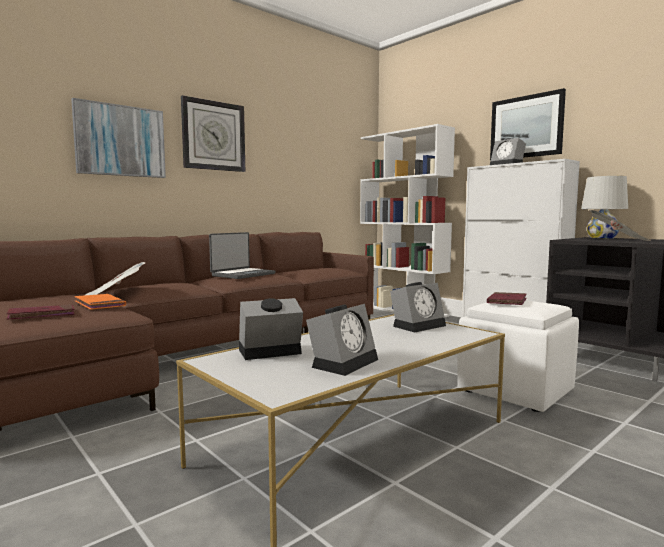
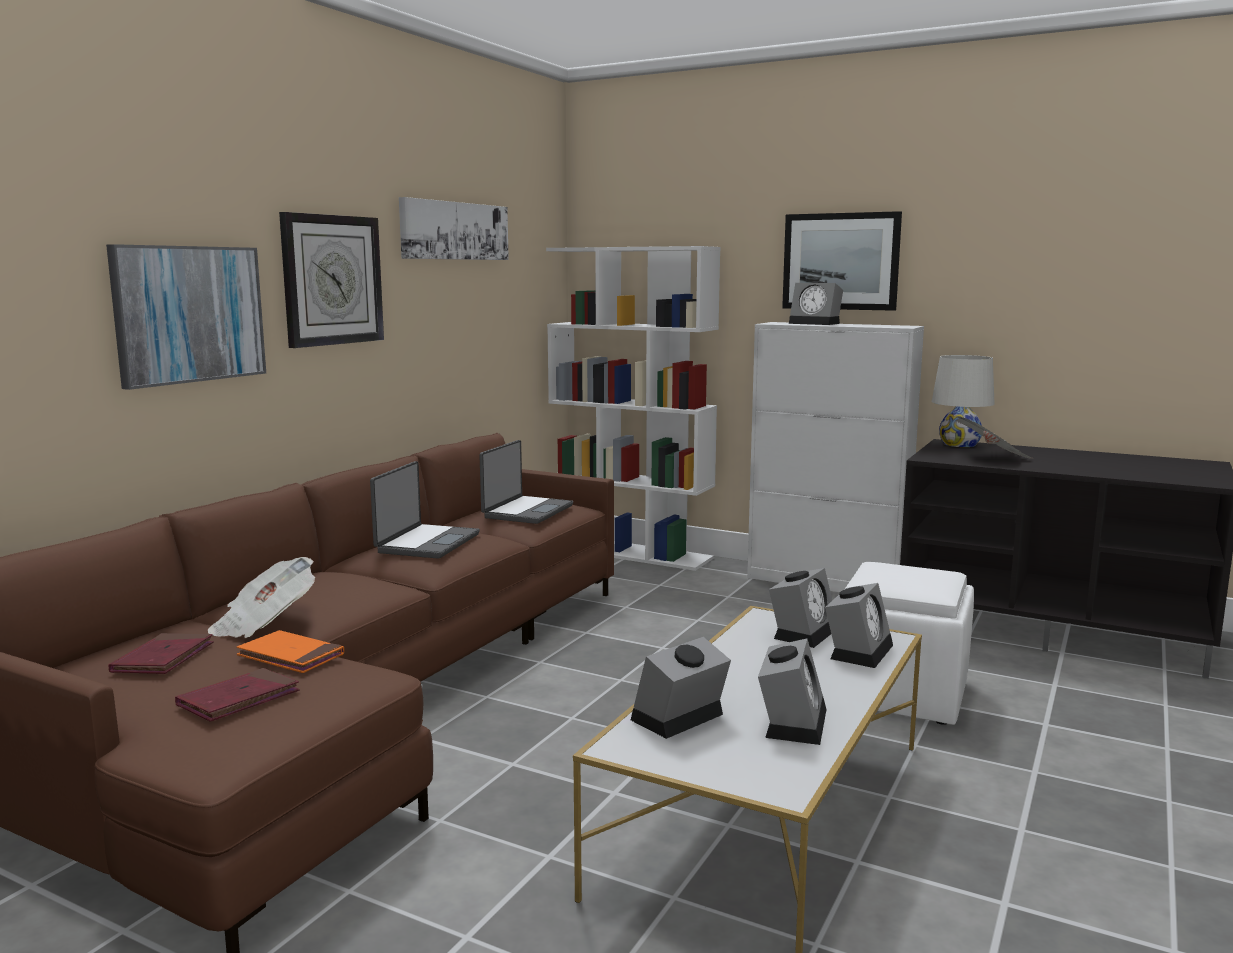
camera: 20 degrees left, 5 degrees up
(297, 120) = (454, 231): none -> picture
(317, 269) = (526, 511): none -> laptop
(445, 336) = (858, 650): none -> alarm clock
(507, 301) = (889, 574): red book -> red book (163, 658)

